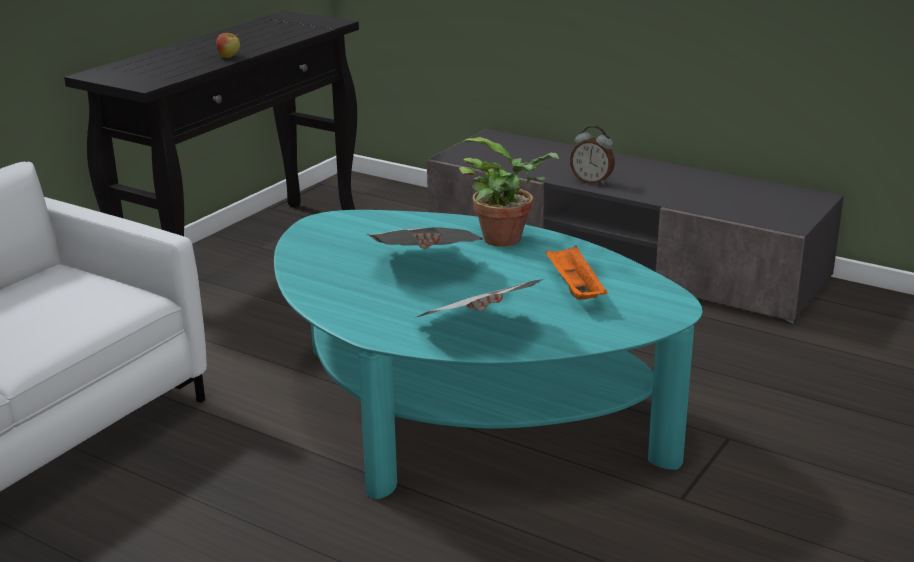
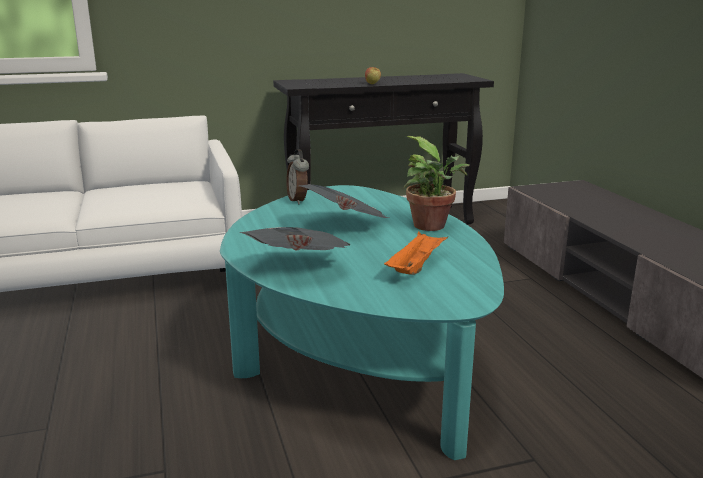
camera: 40 degrees right, 5 degrees down
(592, 181) = (608, 225): alarm clock -> alarm clock (298, 200)

